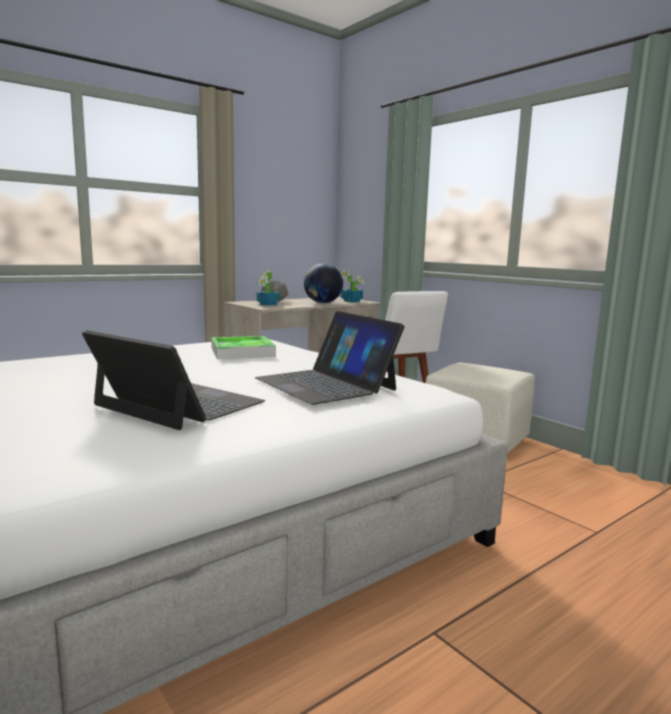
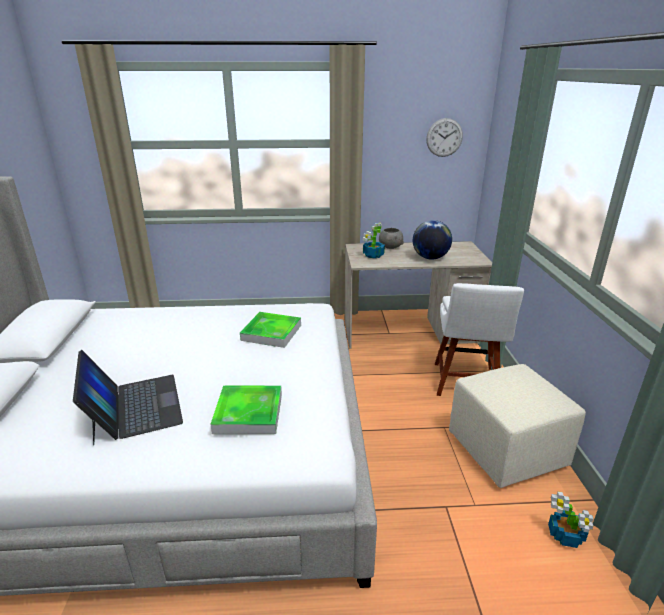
camera: 35 degrees right, 15 degrees up
(302, 196) = (444, 137): none -> wall clock
(325, 384) = (248, 413): laptop -> tray
(352, 301) = (466, 257): potted plant -> potted plant (566, 536)

